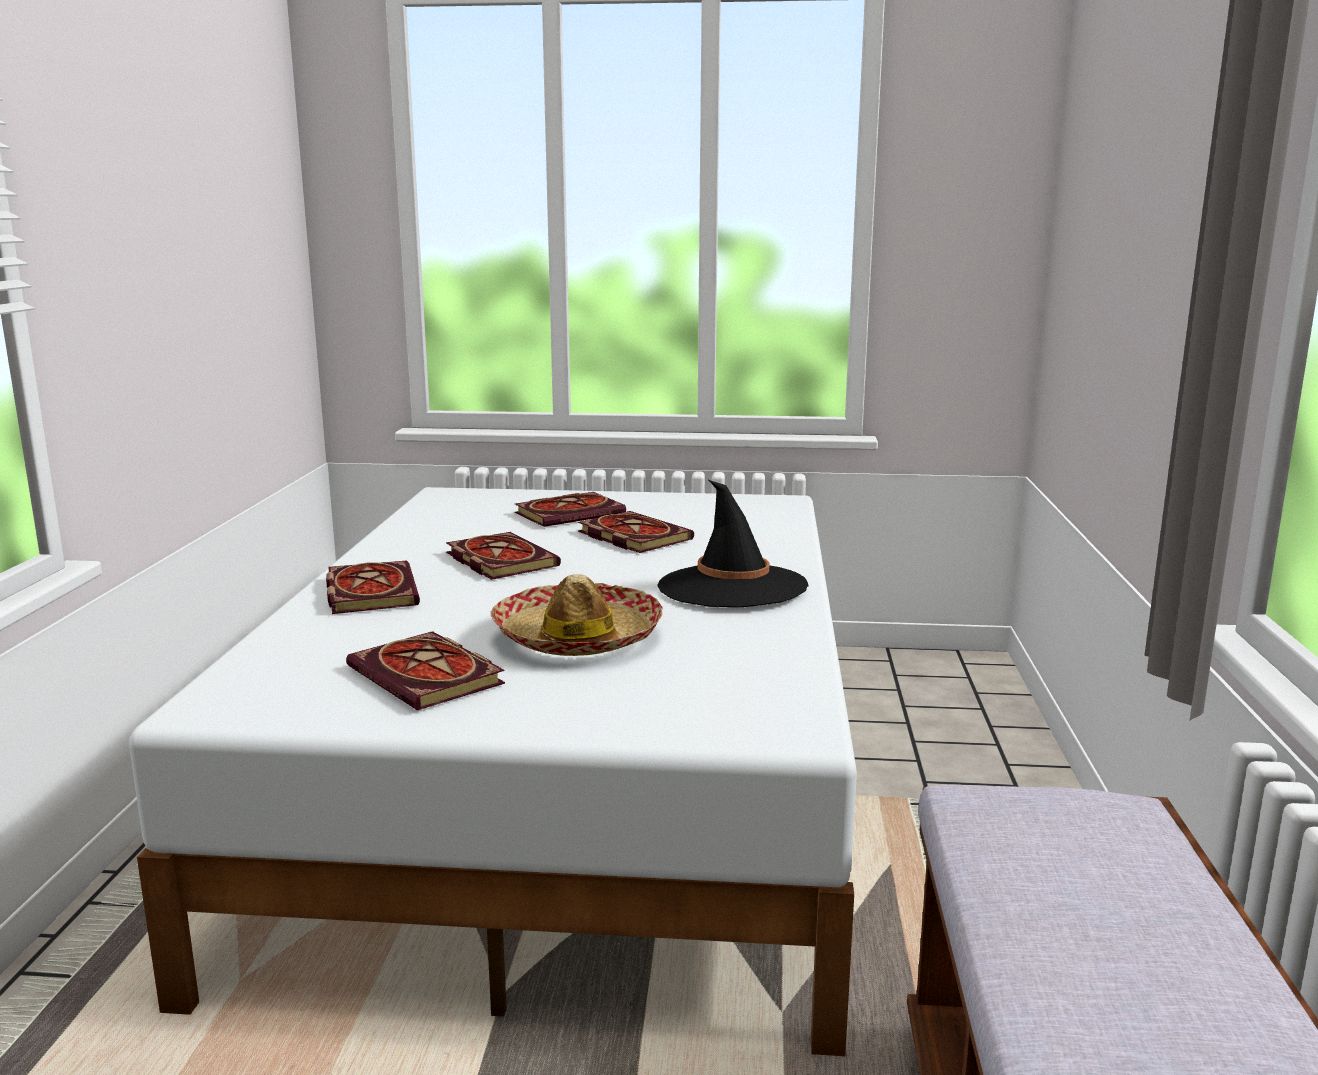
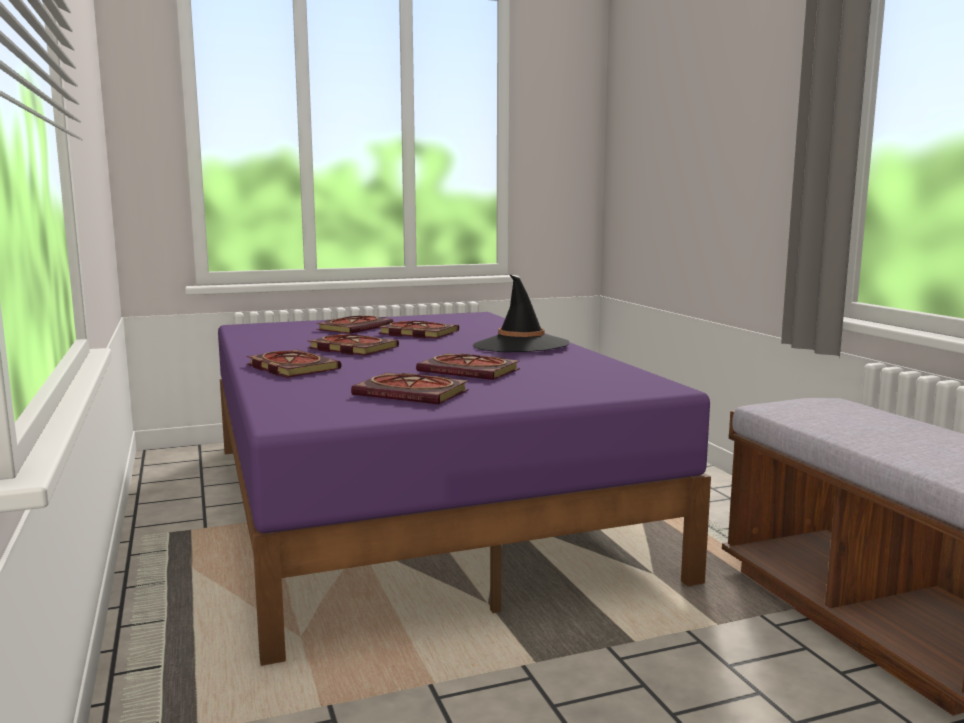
camera: 25 degrees left, 5 degrees down
(575, 790) = (416, 504): white bed -> purple bed
(576, 638) = (472, 371): hat -> book

